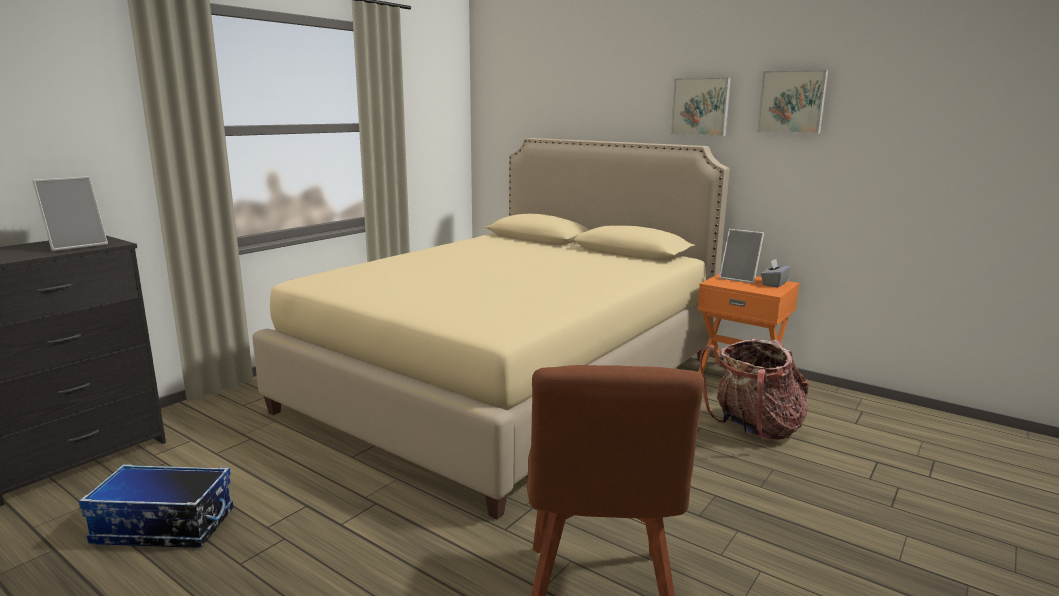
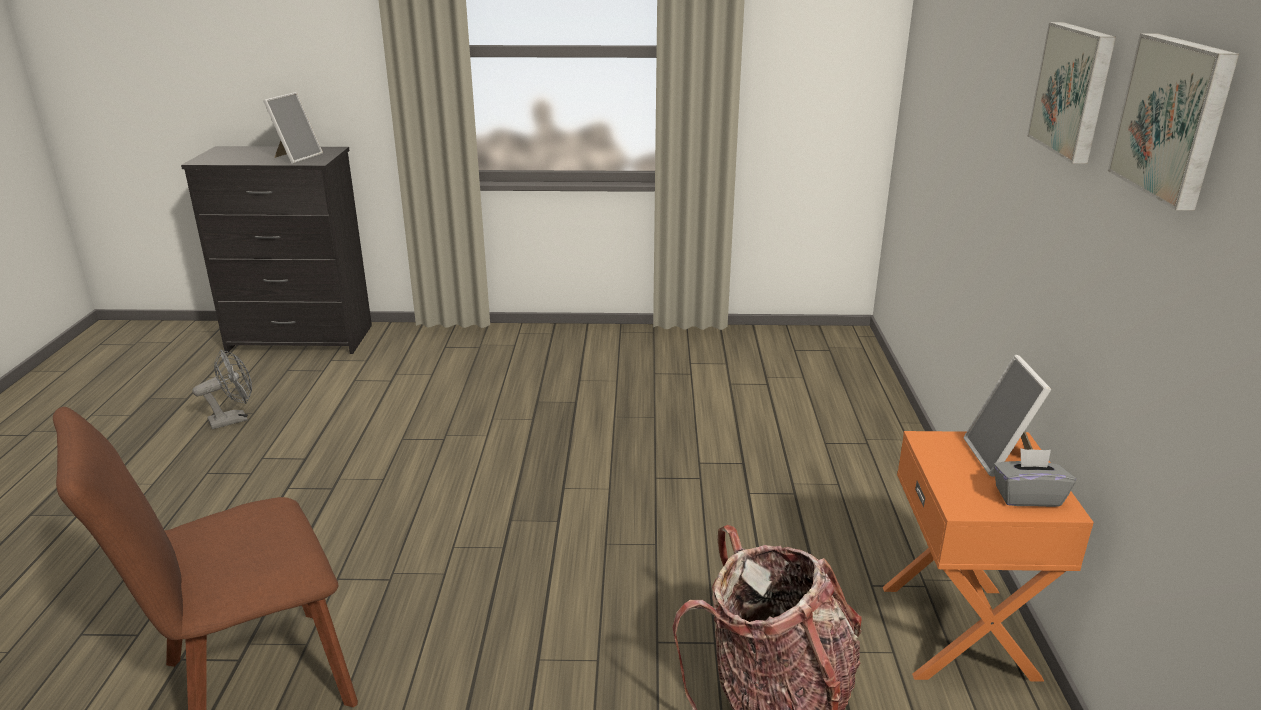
camera: 55 degrees right, 10 degrees up
(76, 245) = (296, 157): picture frame -> picture frame turned 75 degrees counterclockwise
(163, 528) = (234, 419): storage box -> grey fan
(510, 383) = (662, 449): beige bed -> none

